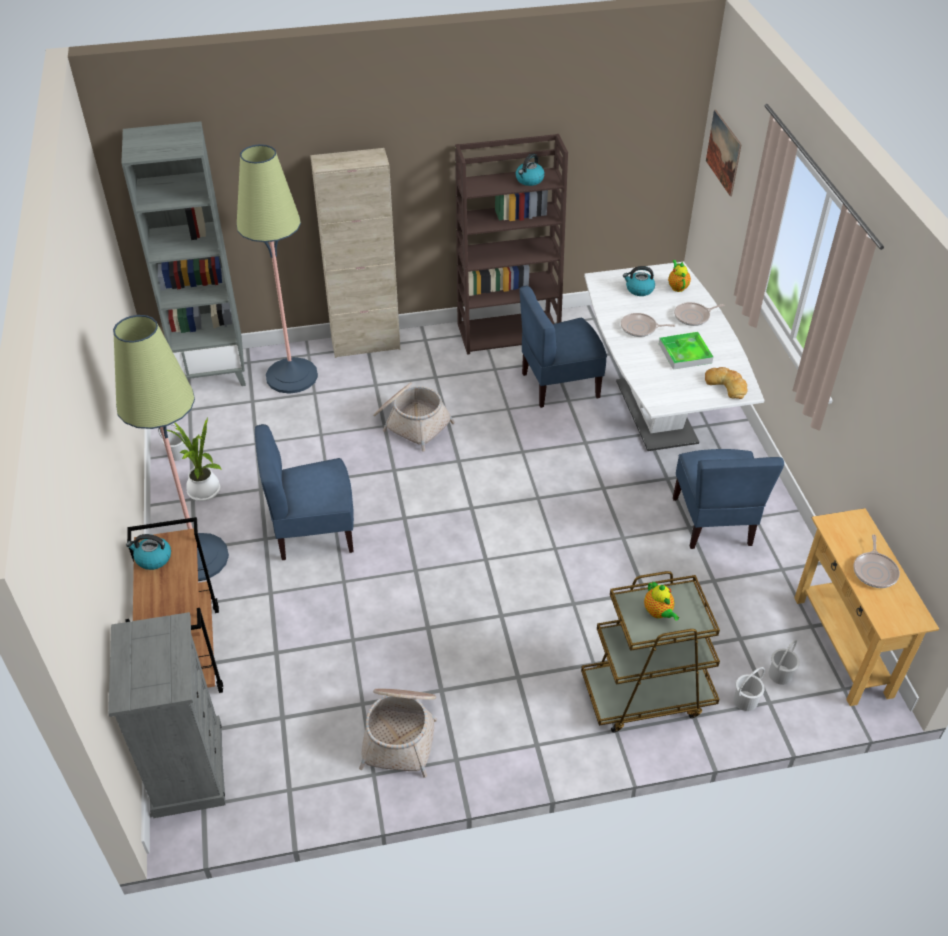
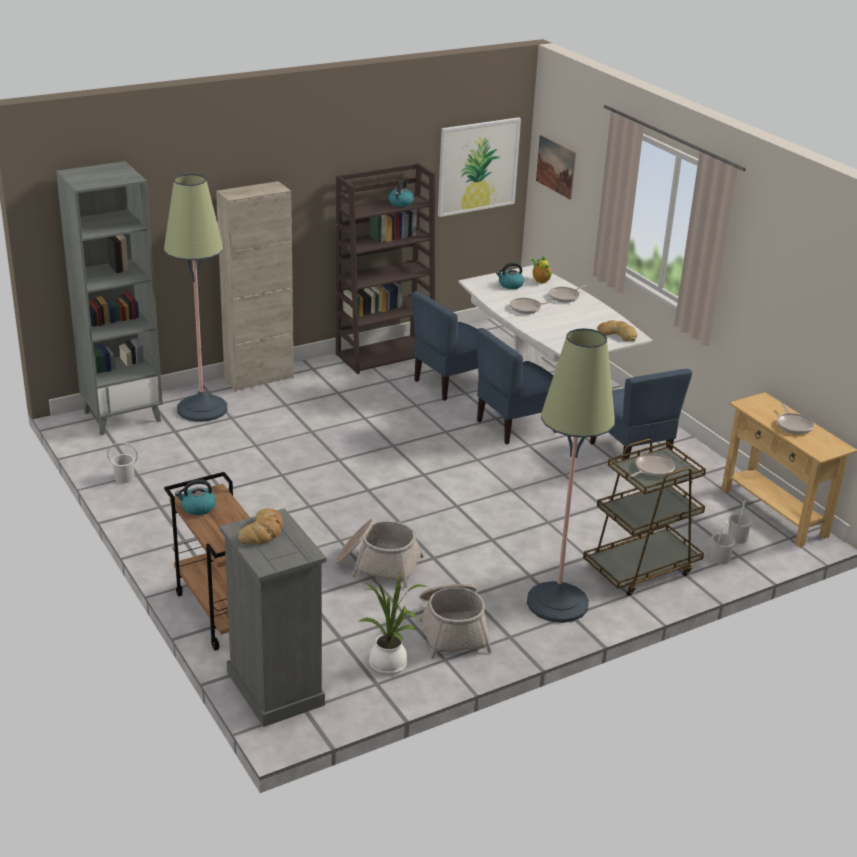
camera: 20 degrees left, 15 degrees down
(149, 643) = (263, 531): none -> bread
(198, 558) = (191, 546): floor lamp -> floor lamp (557, 603)
(205, 493) = (169, 501): potted plant -> potted plant (390, 665)
(313, 532) = (291, 512): blue chair -> blue chair (515, 426)
(411, 423) = (335, 426): basket -> basket (378, 564)
(635, 139) = (478, 166): none -> picture
(658, 613) = (652, 469): teapot -> frying pan
(685, 353) = (573, 319): tray -> none

